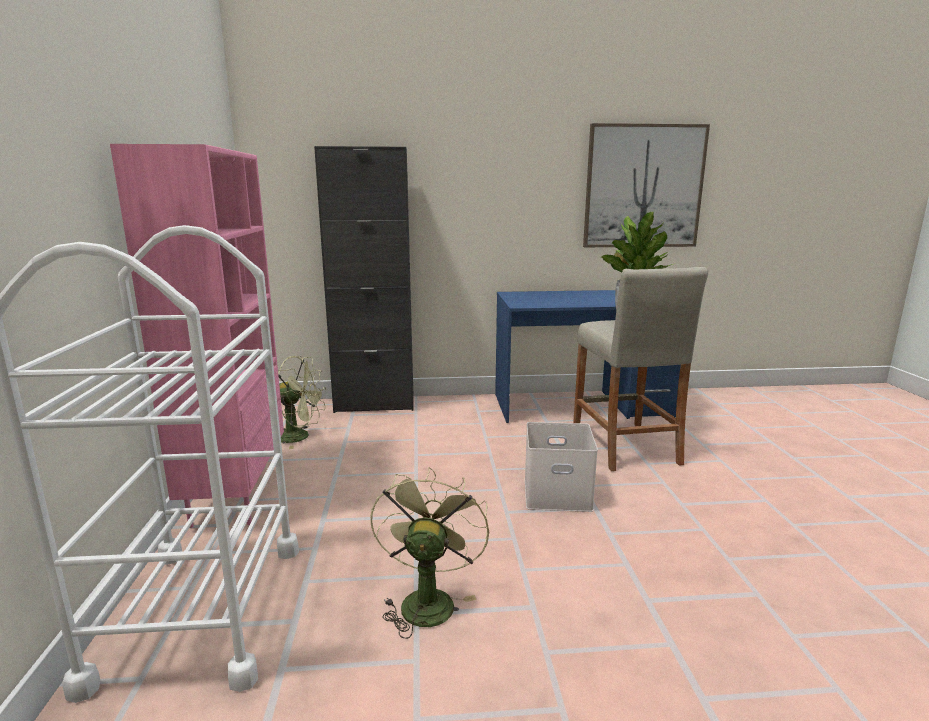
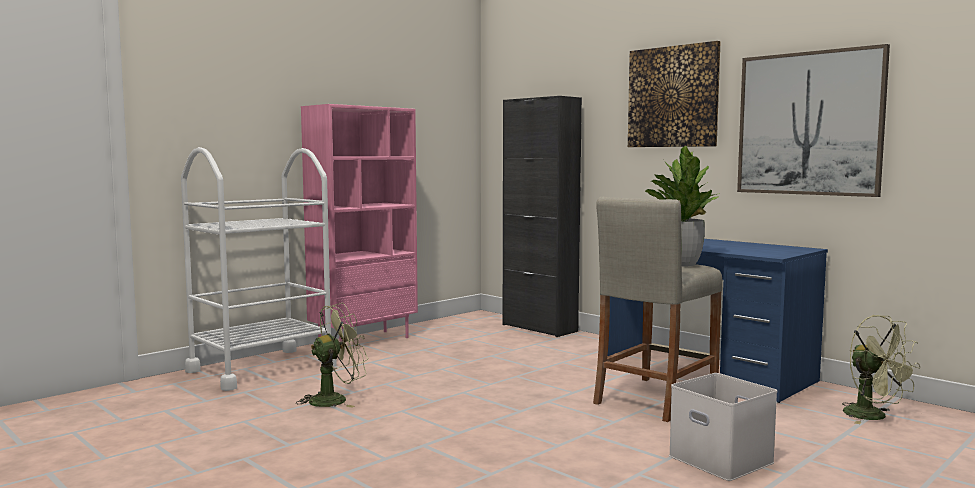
camera: 50 degrees right, 10 degrees down
(300, 437) = (452, 330): green fan -> green fan (874, 417)
(516, 155) = (673, 97): none -> picture
(558, 493) = (520, 397): white storage box -> white storage box (723, 459)

